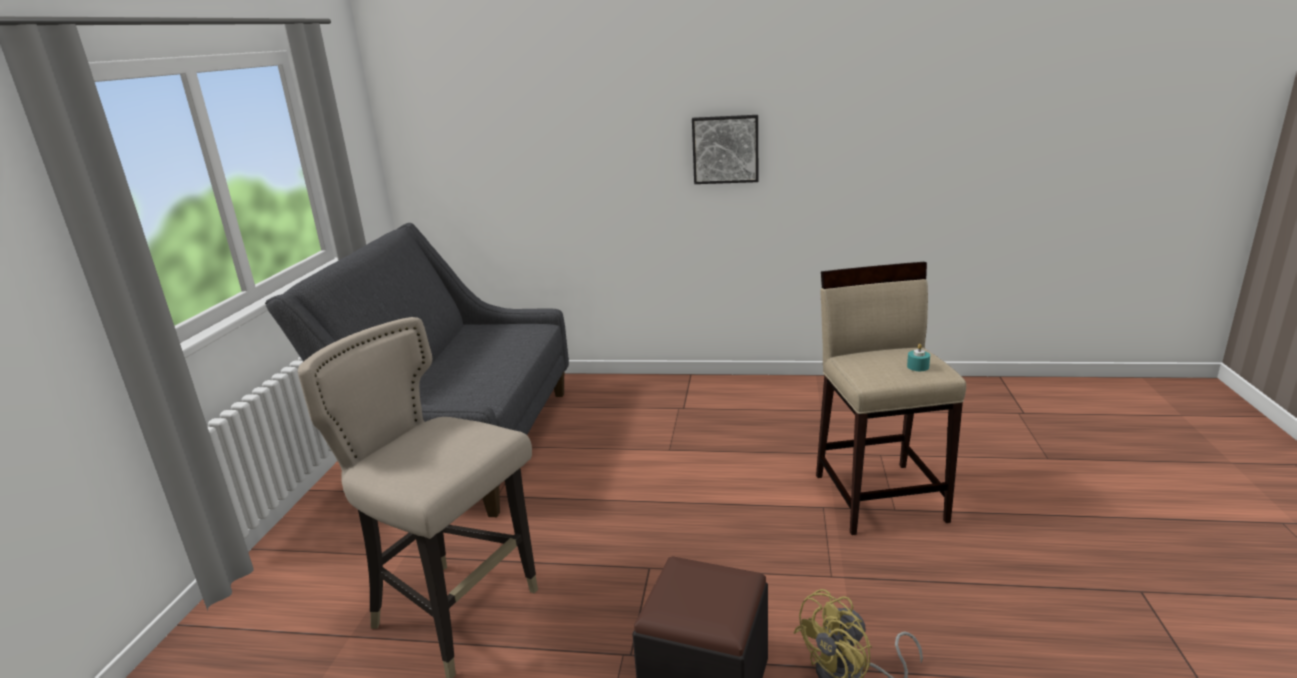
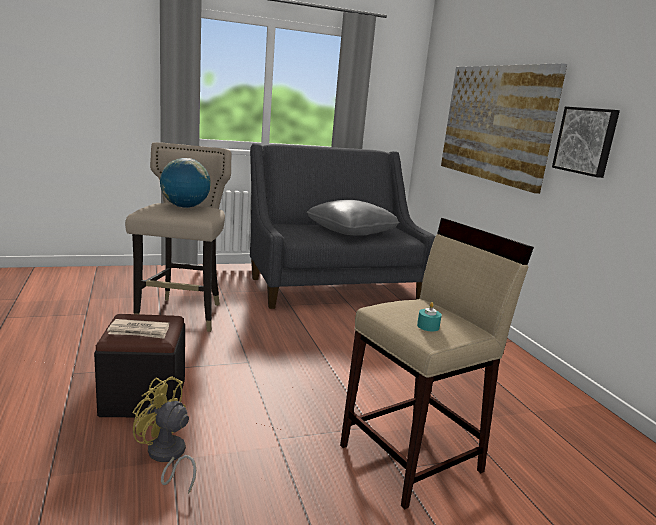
camera: 60 degrees right, 5 degrees down
(429, 442) = (185, 207): none -> globe
(480, 356) = (351, 231): none -> grey pillow
(573, 150) = (496, 123): none -> picture
(722, 597) = (139, 331): none -> newspaper

